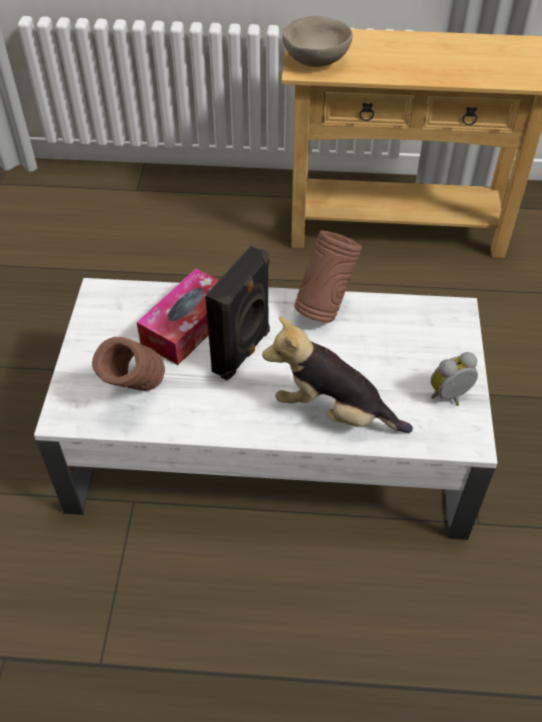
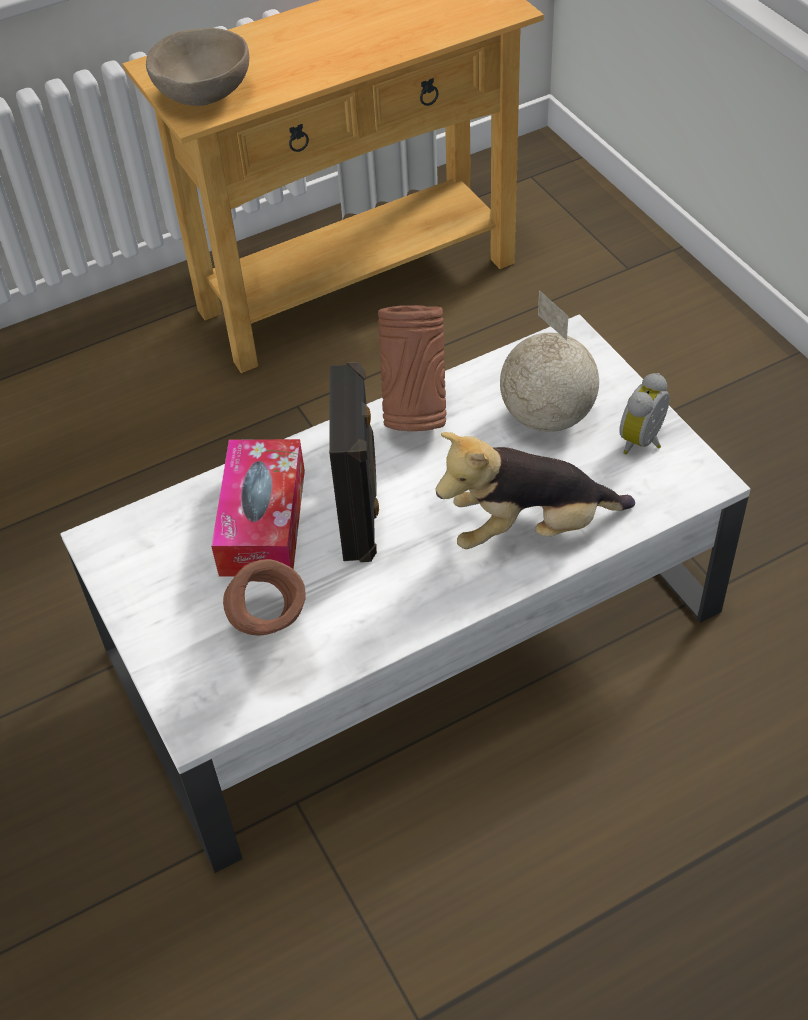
camera: 30 degrees left, 0 degrees up
(401, 351) = (547, 418): none -> globe

